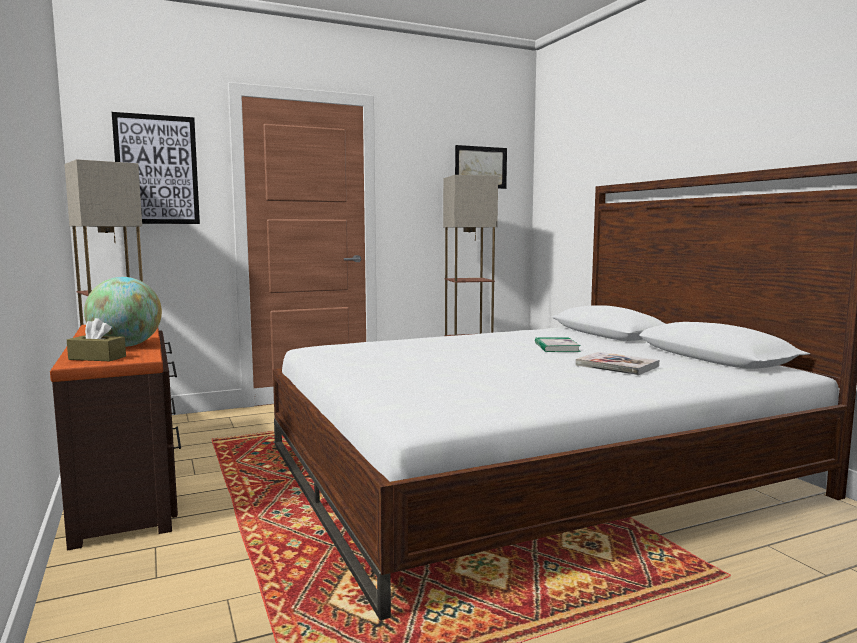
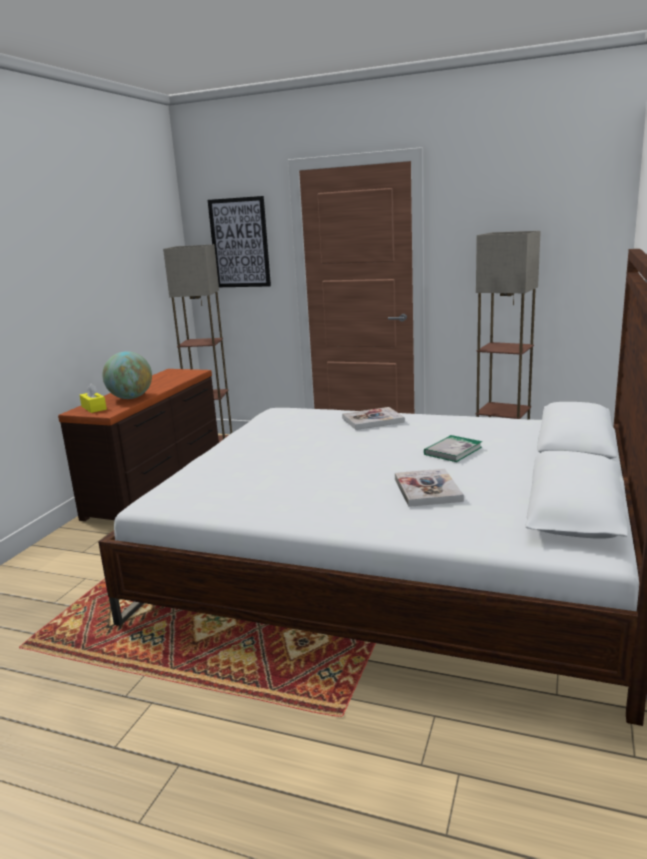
camera: 45 degrees right, 10 degrees up
(97, 358) = (94, 408): brown tissue box -> yellow tissue box
(435, 341) = (373, 420): none -> book
(480, 167) = (554, 212): picture -> none

